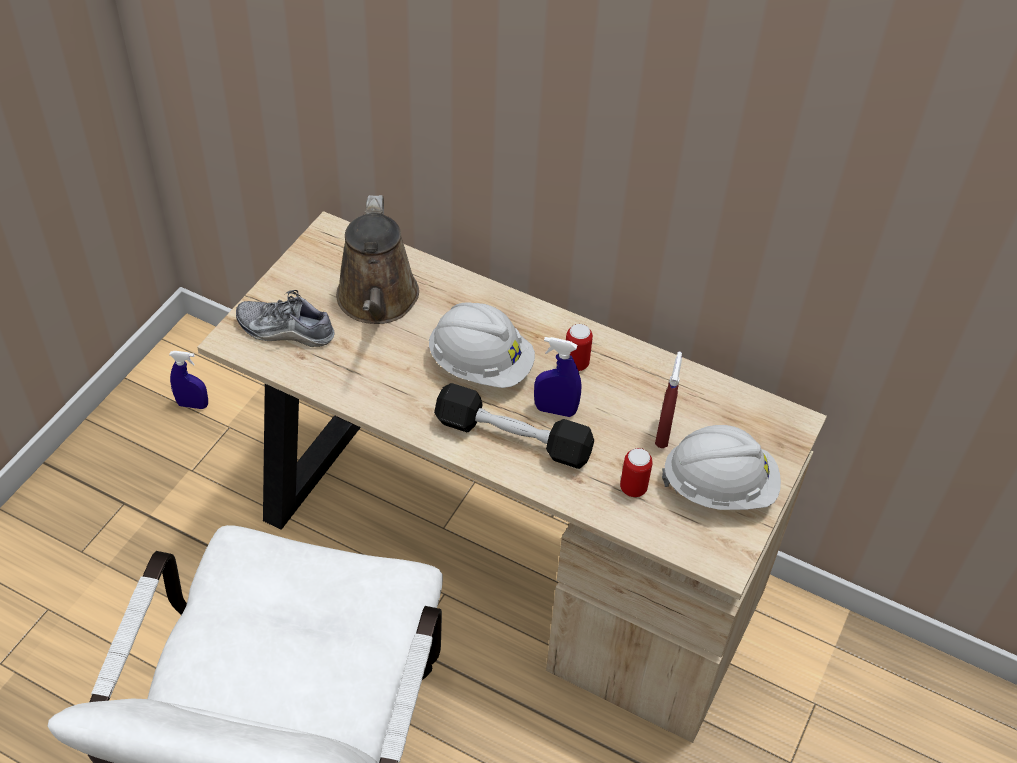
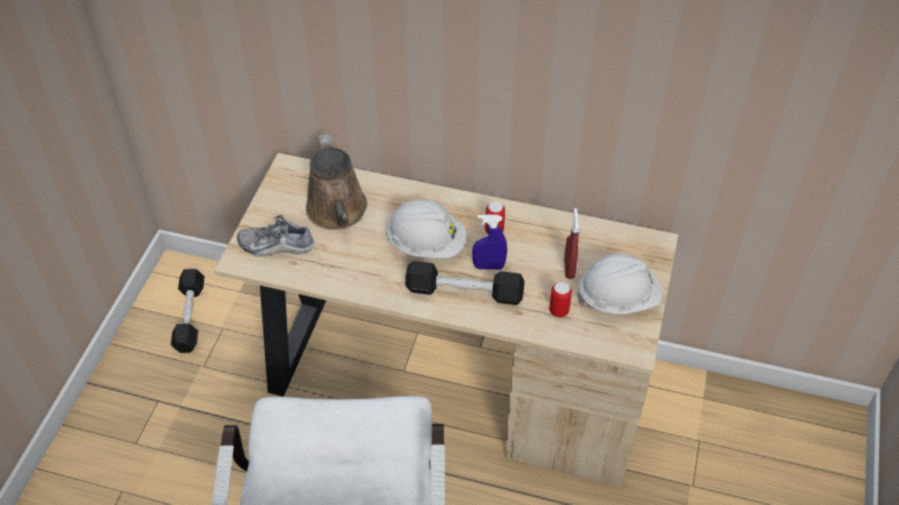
camera: 10 degrees left, 0 degrees up
(192, 404) = (190, 317): blue spray bottle -> black dumbbell

